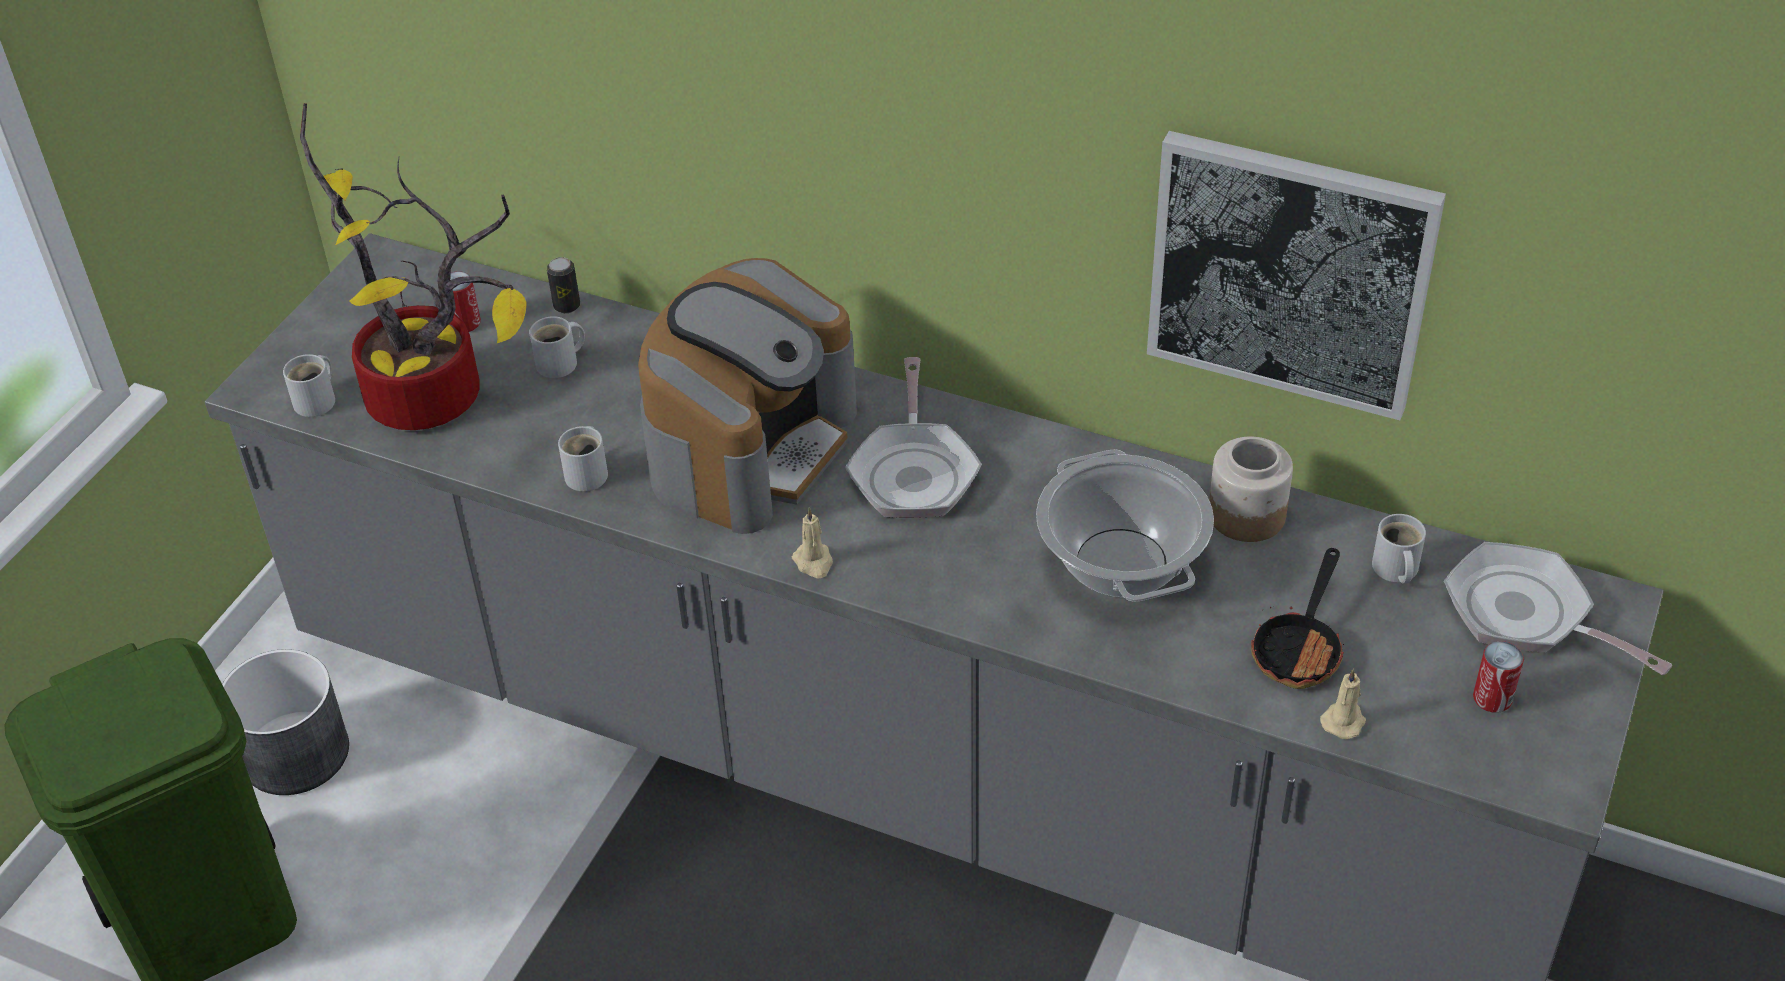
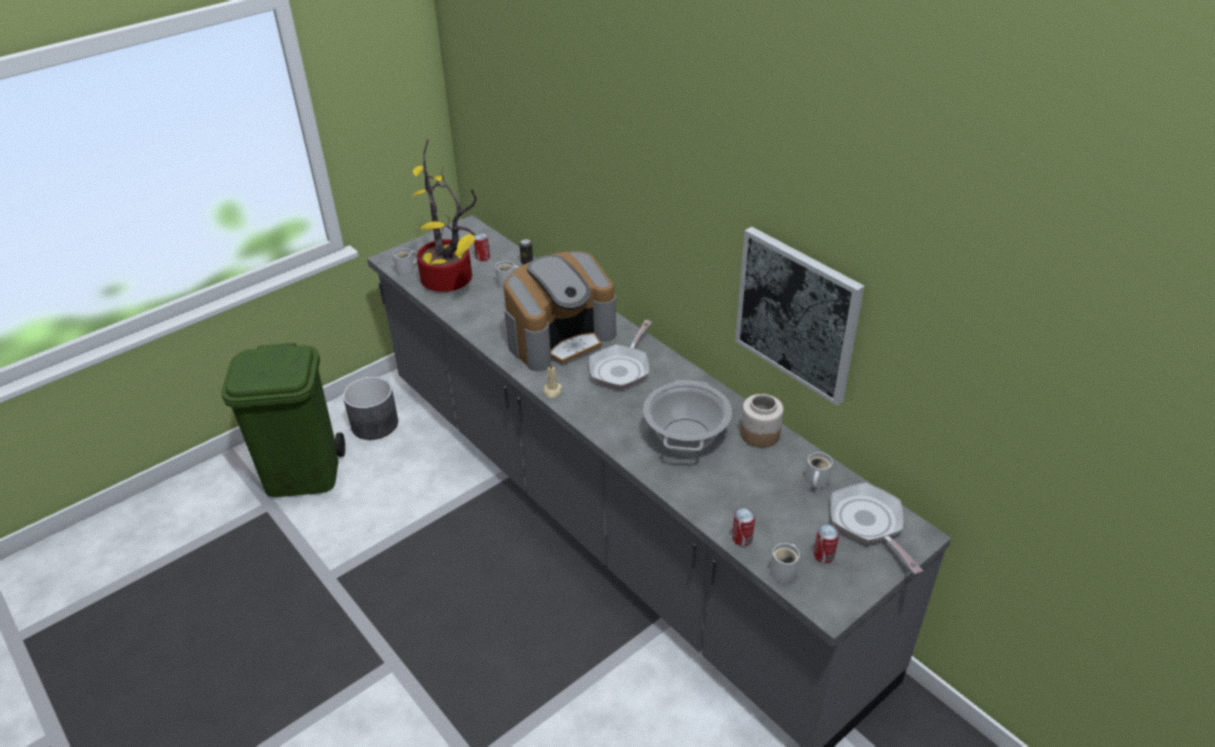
camera: 25 degrees right, 5 degrees down
(589, 473) = (488, 327): white mug -> white mug (785, 571)
(1300, 648) = (744, 499): frying pan -> none
(1344, 720) = (742, 538): beige candle -> can

